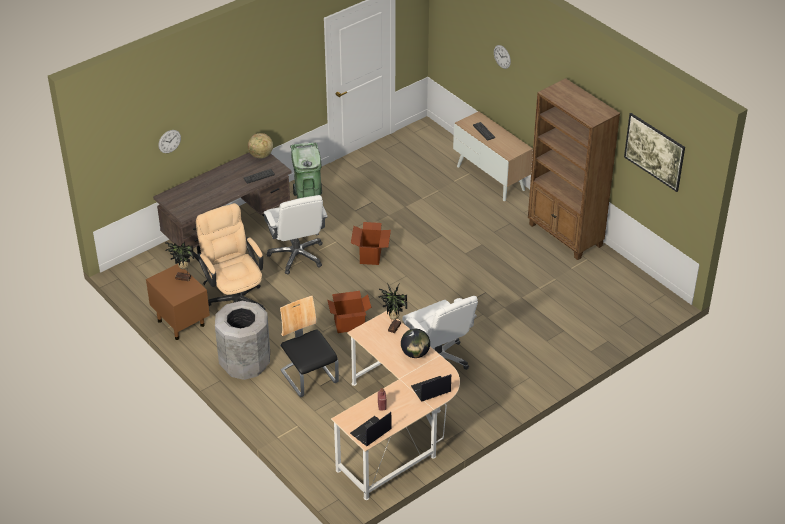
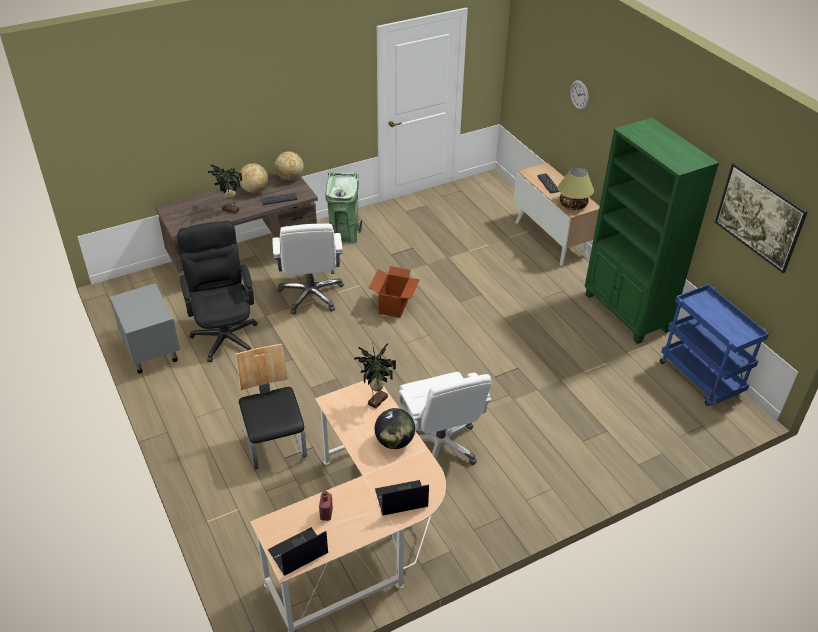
camera: 10 degrees right, 0 degrees up
(169, 141) = (174, 143): wall clock -> none
(180, 322) = (152, 353): brown nightstand -> grey nightstand
(183, 278) = (152, 302): potted plant -> potted plant (230, 211)
(234, 171) = (254, 190): none -> globe
(235, 297) = (224, 332): beige office chair -> black office chair
(244, 363) = (204, 415): grey trash can -> none
(349, 324) = (345, 383): cardboard box -> none
(508, 149) = (572, 205): none -> table lamp
(565, 235) = (626, 313): brown bookcase -> green bookcase
(631, 280) = (701, 378): none -> blue cart

